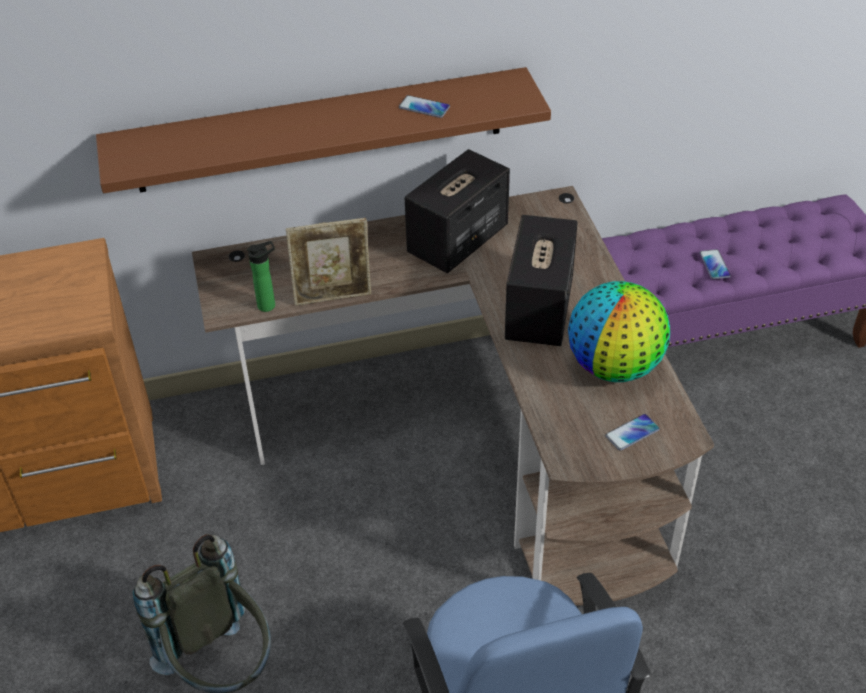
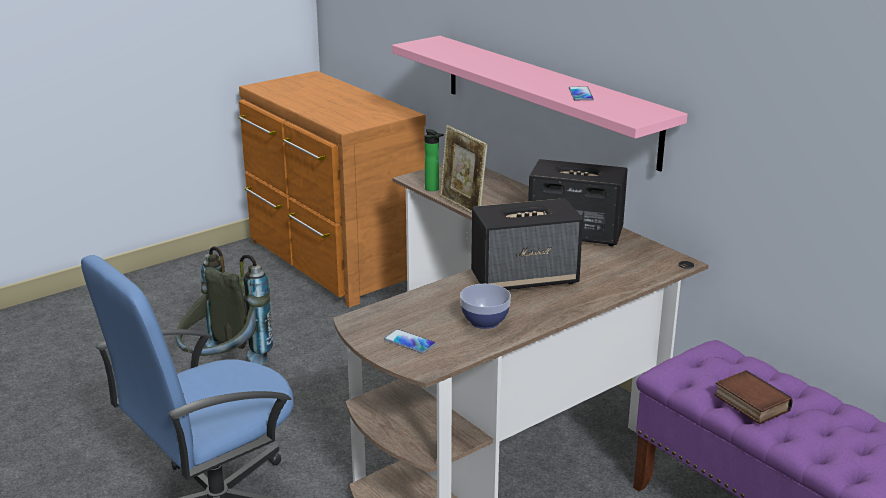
camera: 65 degrees right, 20 degrees down
(320, 130) = (548, 99): brown shelf -> pink shelf
(614, 366) = (485, 321): globe -> bowl
(714, 265) = (749, 403): phone -> book

